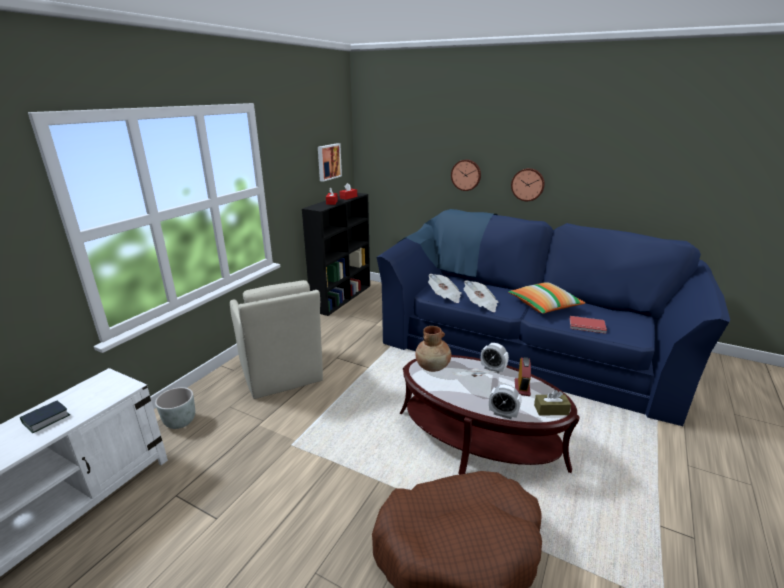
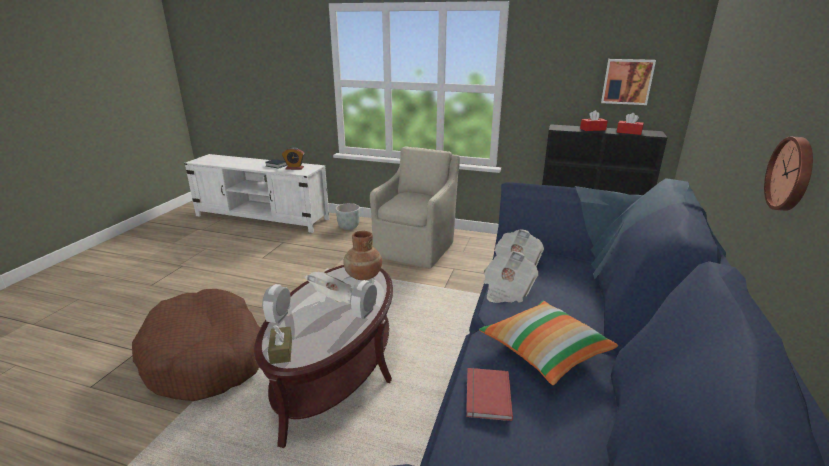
camera: 80 degrees right, 0 degrees up
(281, 374) = (416, 248): beige armchair -> beige armchair turned 150 degrees clockwise
(466, 175) = (747, 133): wall clock -> none
(522, 388) = (326, 332): alarm clock -> alarm clock (294, 168)

